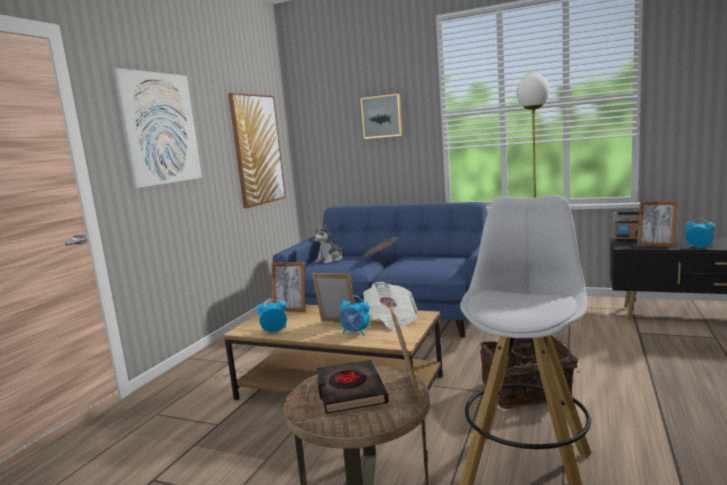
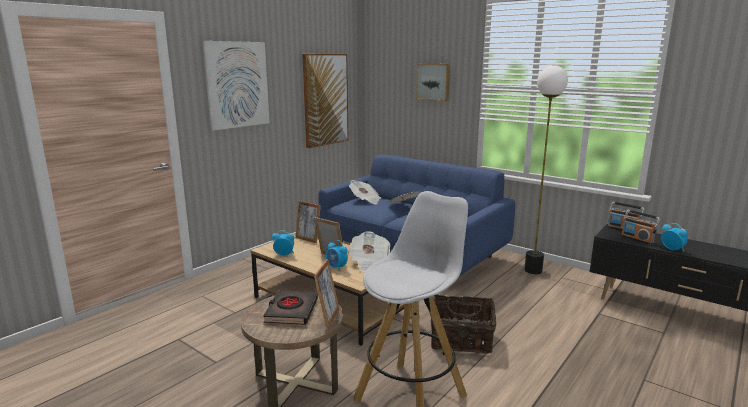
camera: 15 degrees right, 5 degrees up
(330, 260) = (365, 200): plush toy -> newspaper
(656, 245) = (637, 239): picture frame -> radio

